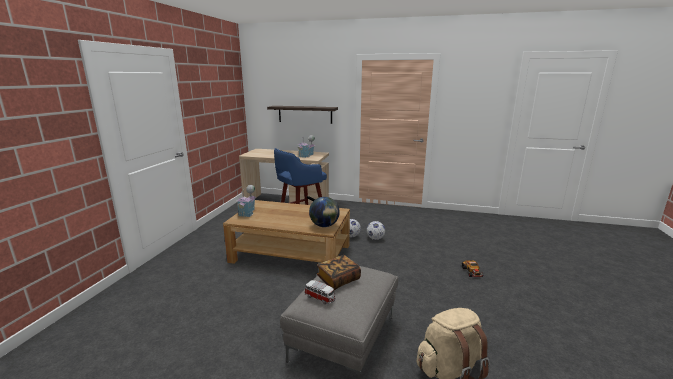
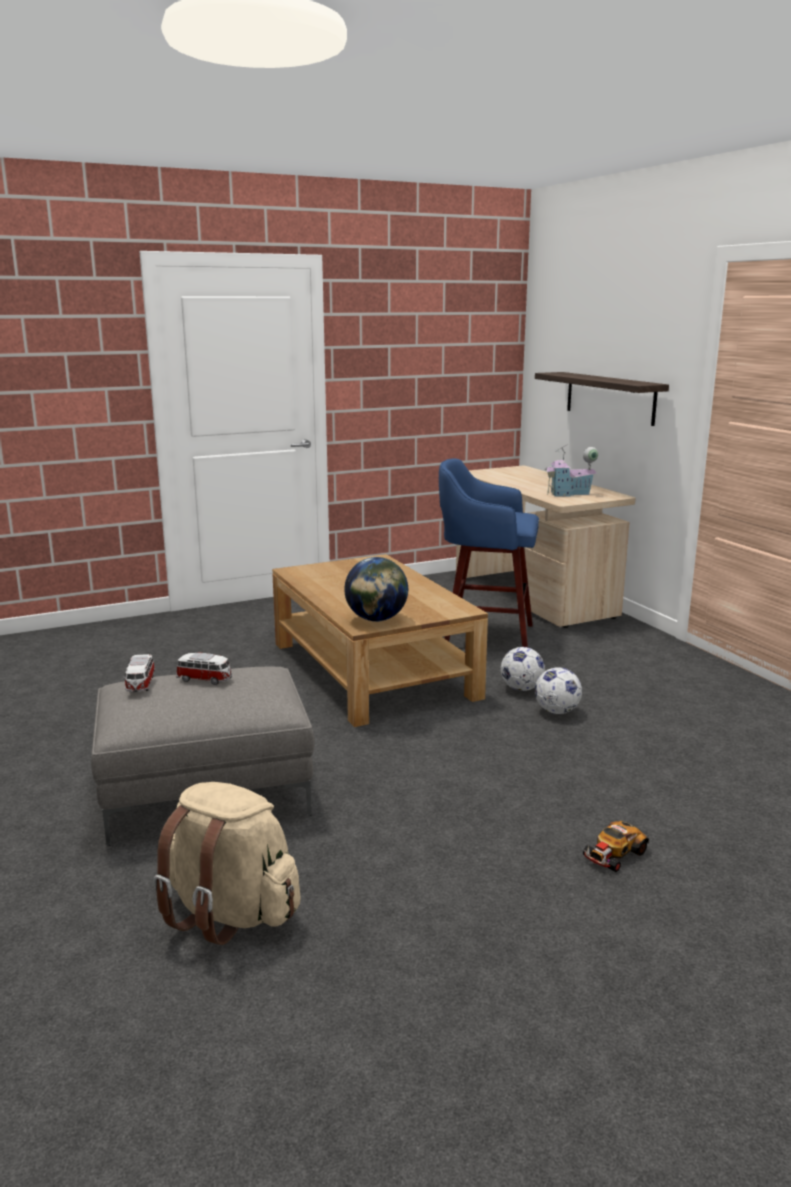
camera: 50 degrees right, 0 degrees up
(248, 212) = (331, 567): toy house -> none
(338, 279) = (205, 679): book -> toy car

